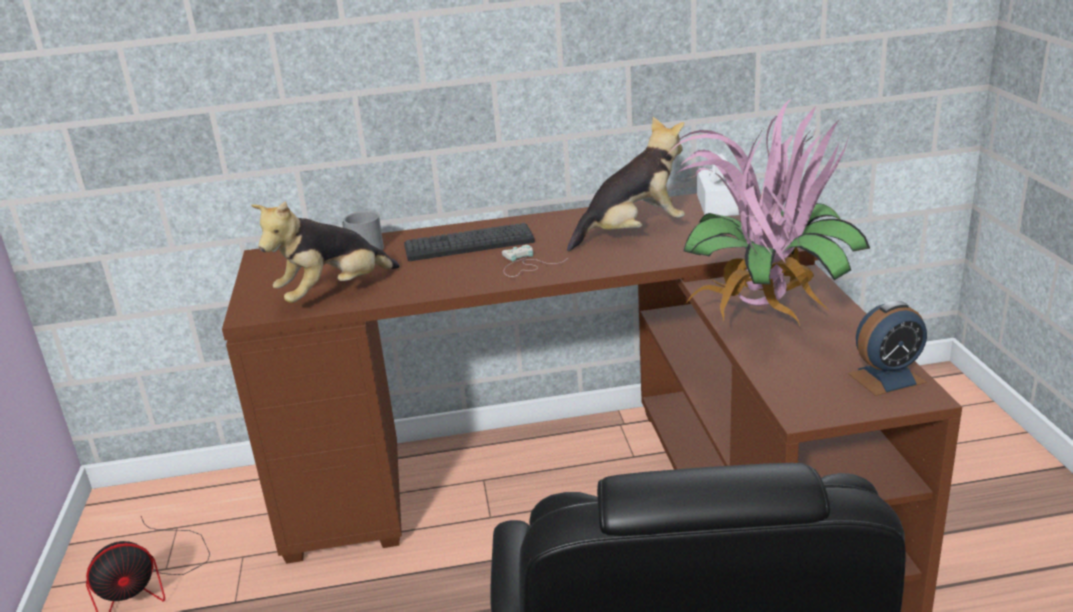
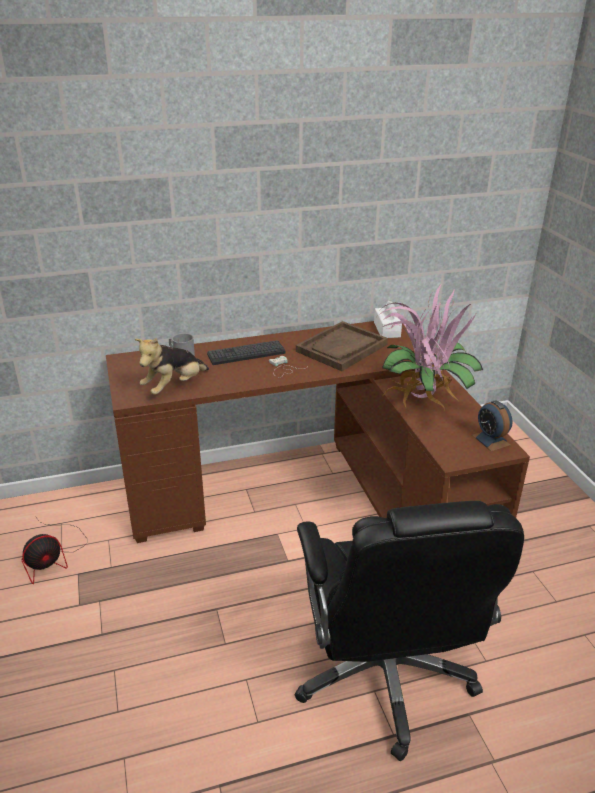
camera: 10 degrees left, 5 degrees up
(632, 233) = (342, 348): plush toy -> brown tray
(886, 378) = (491, 440): alarm clock -> alarm clock turned 90 degrees clockwise

